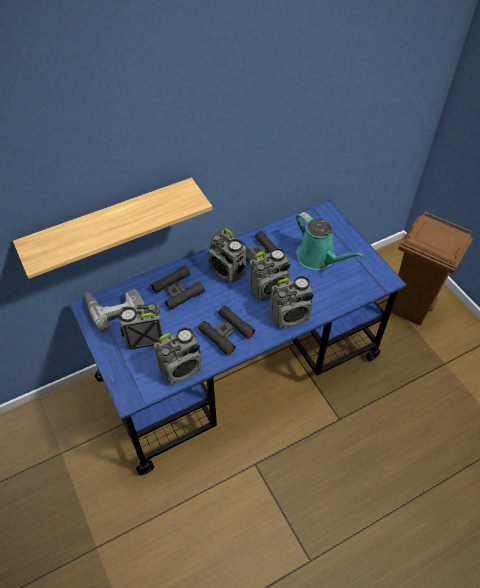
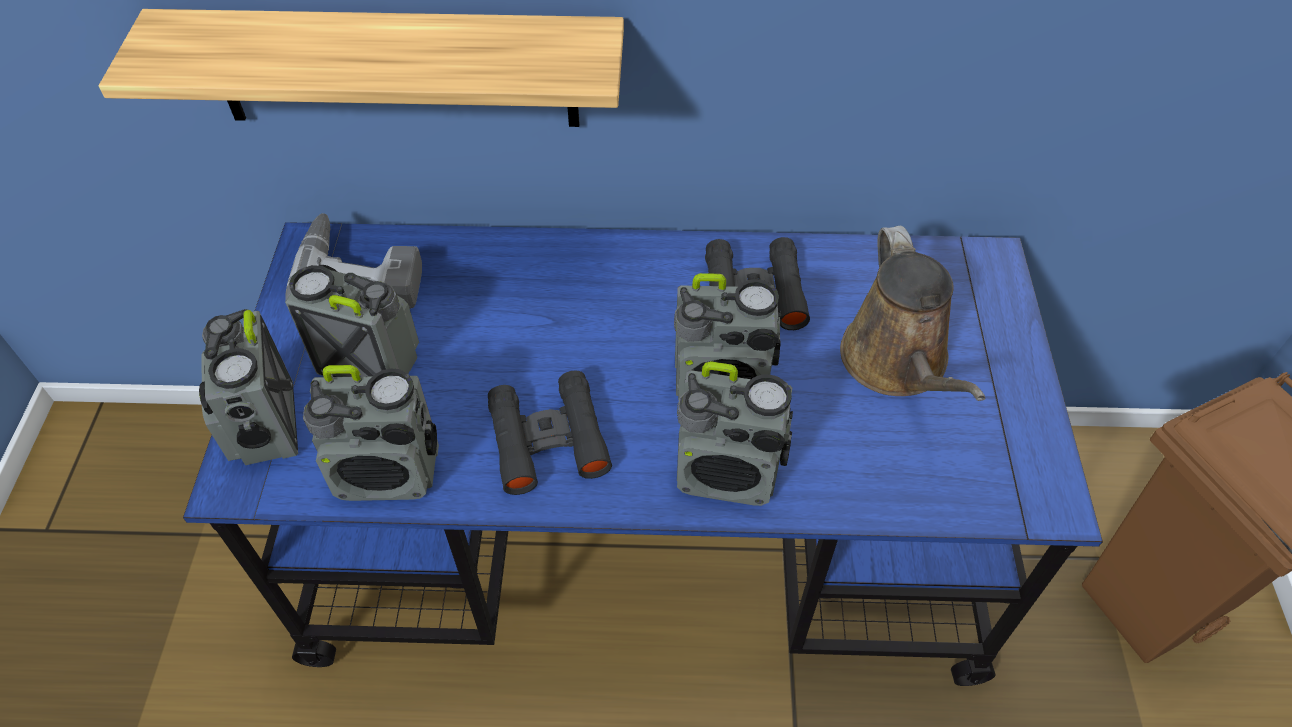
camera: 30 degrees right, 0 degrees up
(178, 291) = (514, 295): black binoculars -> none
(227, 271) = (653, 300): radio -> radio (264, 426)
(318, 258) = (897, 363): turquoise watering can -> brown watering can

